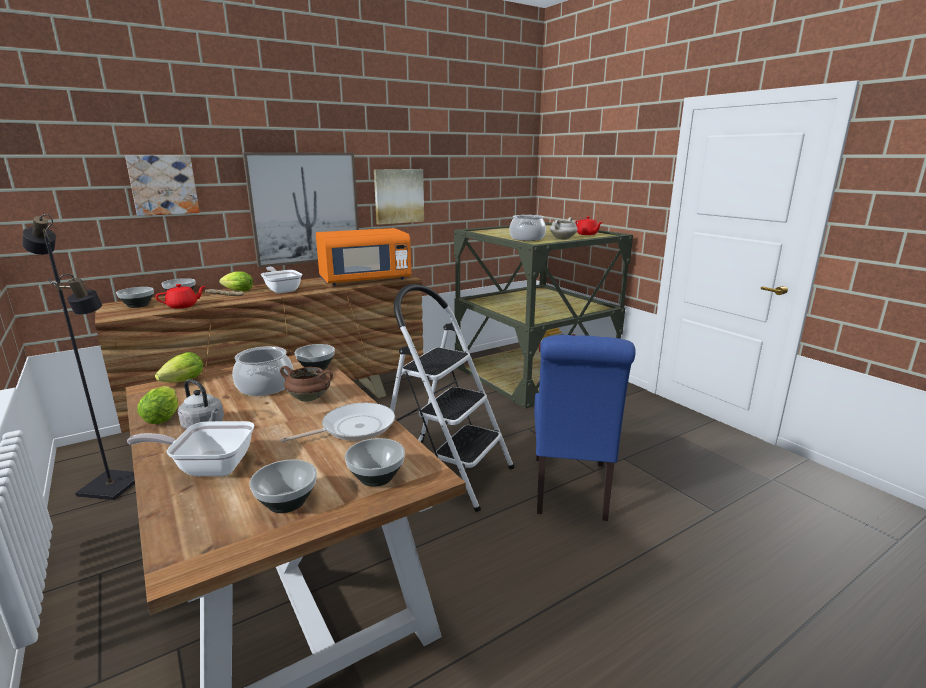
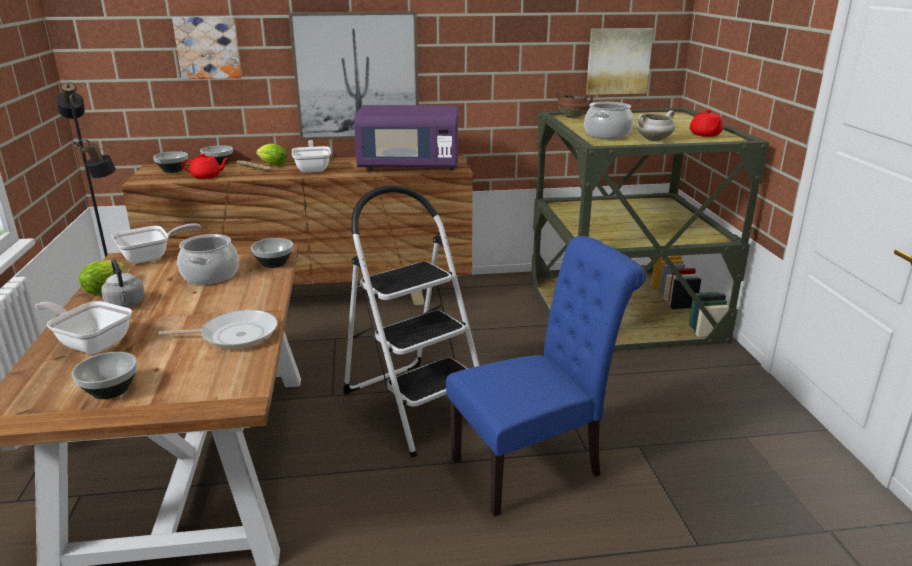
camera: 25 degrees right, 5 degrees up
(181, 382) = (151, 257): lettuce -> frying pan
(310, 398) = (232, 296): brown cooking pot -> brown cooking pot (573, 117)
(365, 280) = (409, 166): orange microwave -> purple microwave
(376, 478) = (197, 388): bowl -> none
(398, 196) = (474, 64): picture -> picture (618, 61)
(570, 491) = (534, 465): blue chair -> blue chair turned 150 degrees counterclockwise

